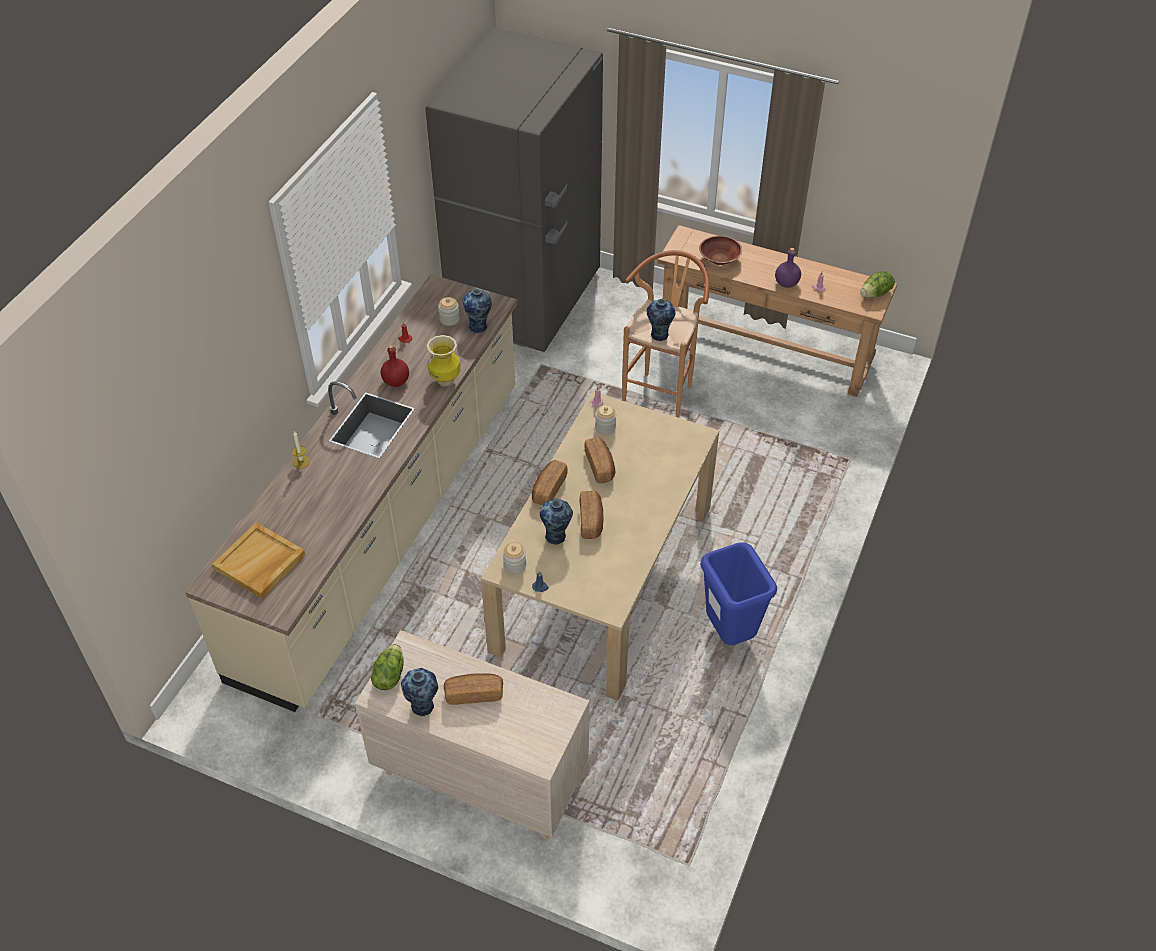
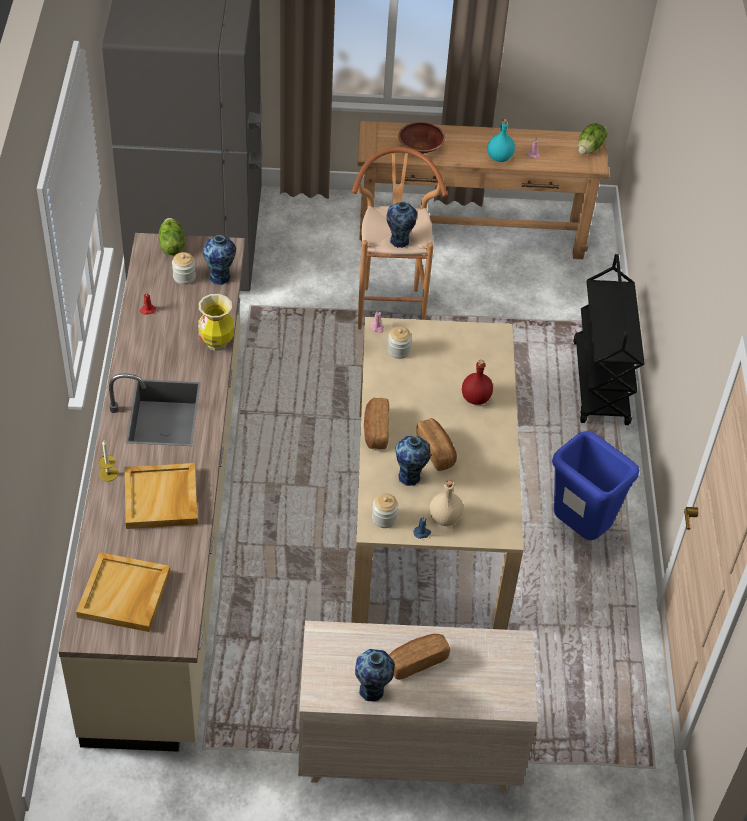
camera: 25 degrees left, 0 degrees up
(331, 494) = (161, 499): none -> beige tray
(389, 675) = (319, 671): lettuce -> lettuce (171, 246)
(395, 382) = (163, 359): red bottle -> red bottle (475, 398)
(566, 580) = (444, 518): none -> beige bottle
(600, 466) = (415, 392): bread -> none
(787, 283) = (500, 157): purple bottle -> turquoise bottle
(816, 511) = (601, 384): none -> black cart

